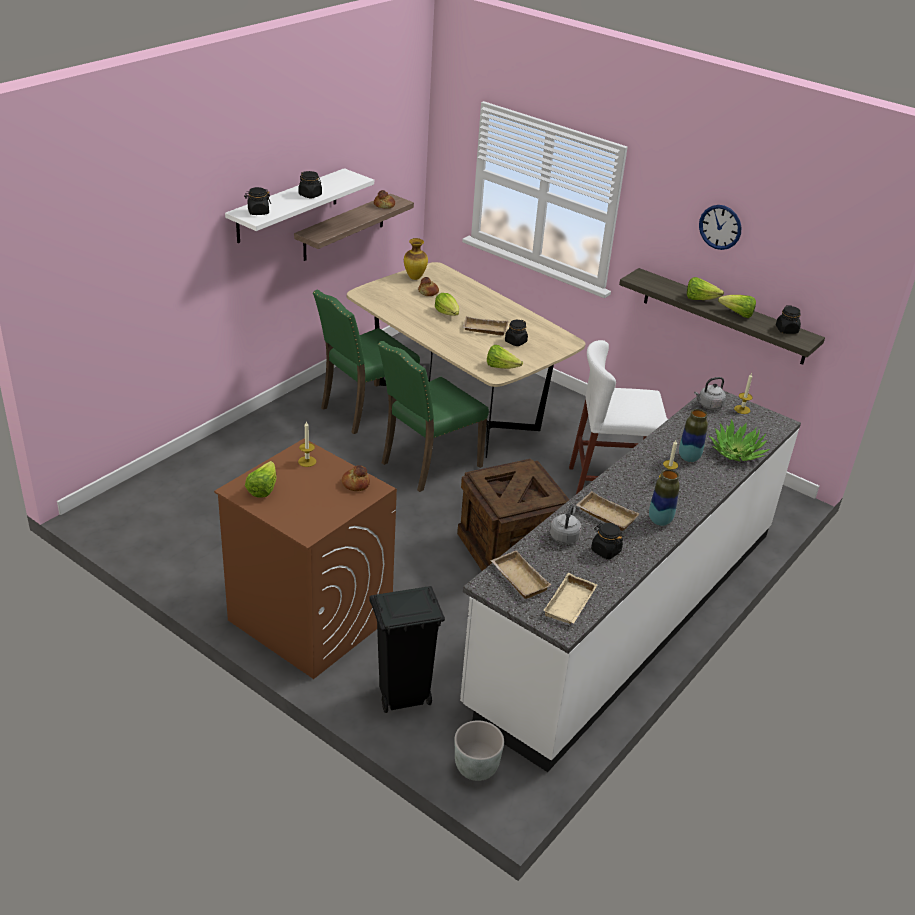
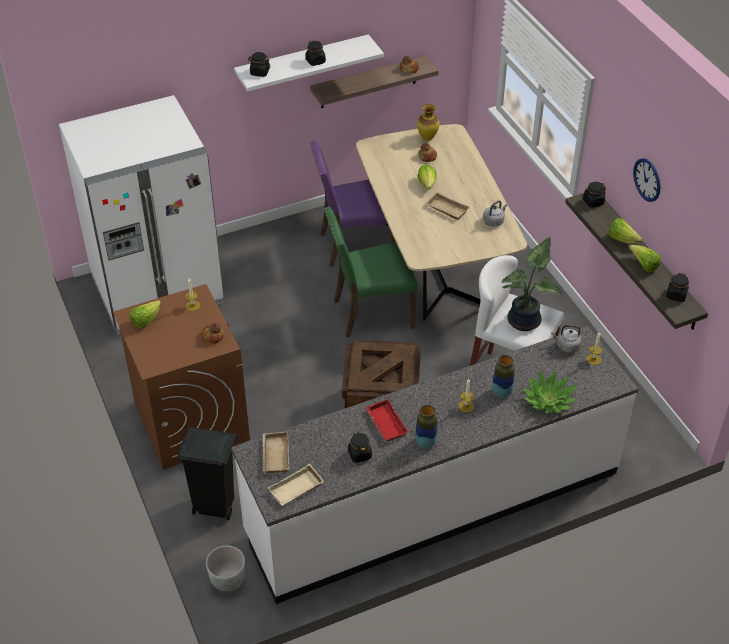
camera: 30 degrees right, 10 degrees up
(176, 503) = (157, 291): none -> white fridge
(365, 410) = (354, 245): green chair -> purple chair
(501, 367) = (430, 252): lettuce -> none
(515, 342) = (463, 229): black jar -> black jar (593, 202)
(565, 536) = (339, 431): grey kettle -> grey kettle (494, 221)
(604, 515) = (385, 423): beige tray -> red tray
(635, 404) = (526, 321): none -> potted plant

